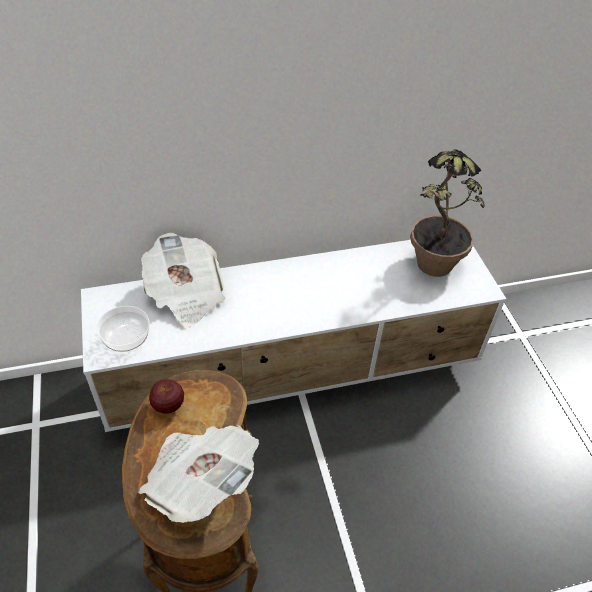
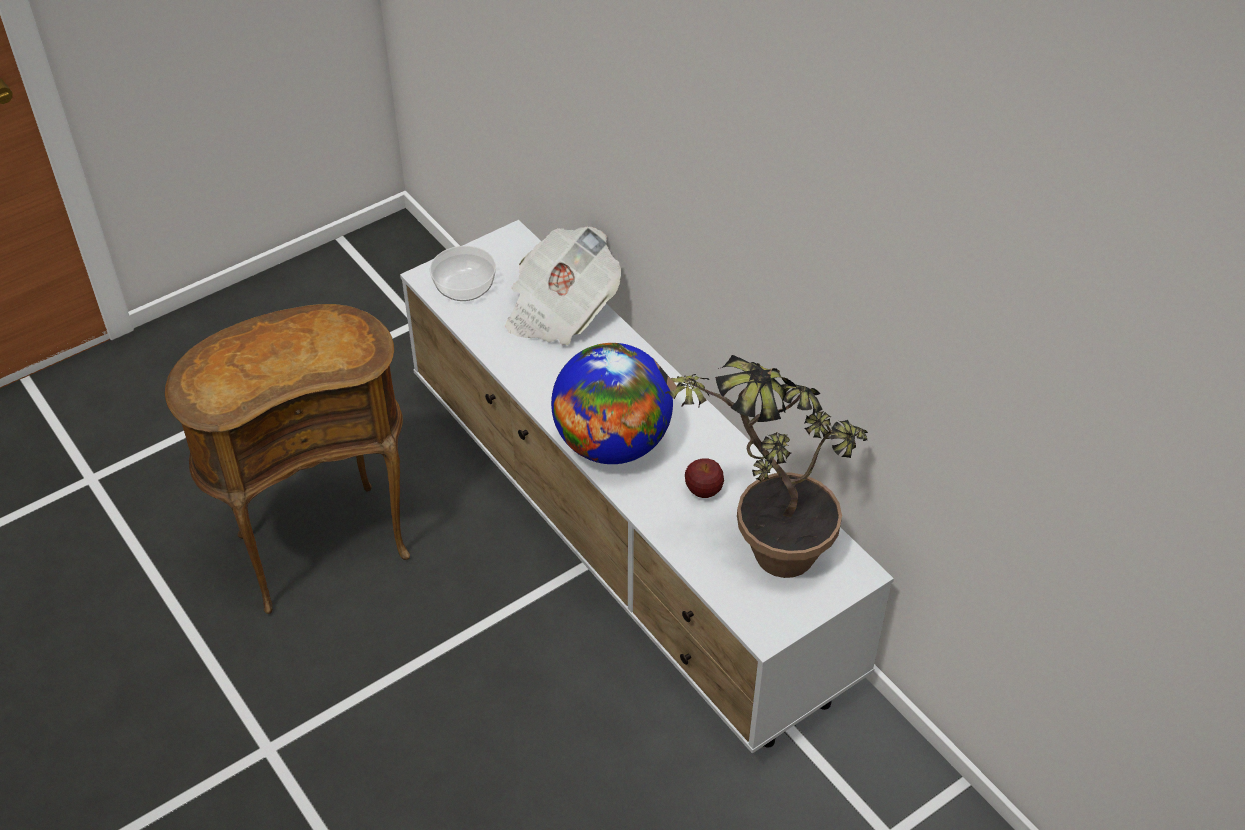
camera: 70 degrees right, 0 degrees up
(168, 406) = (326, 323): apple -> apple (703, 490)
(200, 481) = (246, 378): newspaper -> none
(318, 307) = (612, 443): none -> globe

